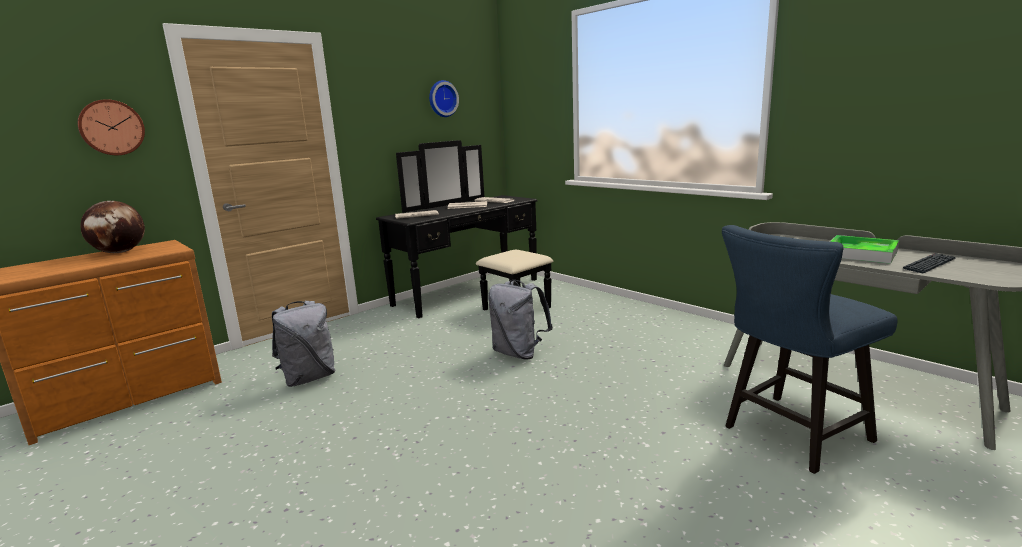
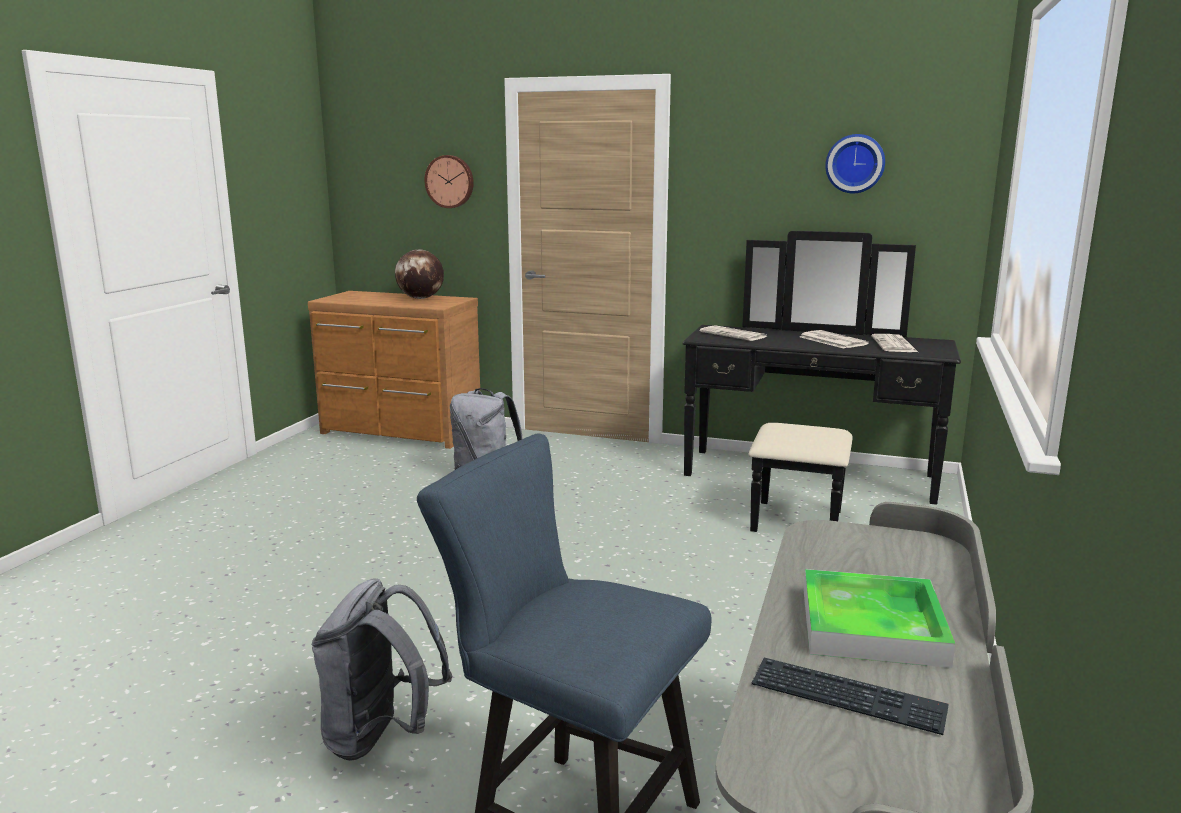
camera: 60 degrees right, 0 degrees up
(519, 353) = (648, 559): grey backpack -> grey backpack (381, 737)

